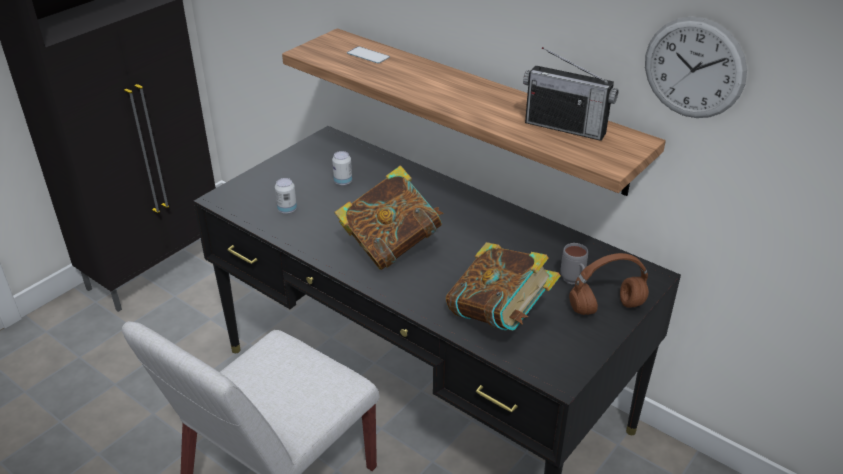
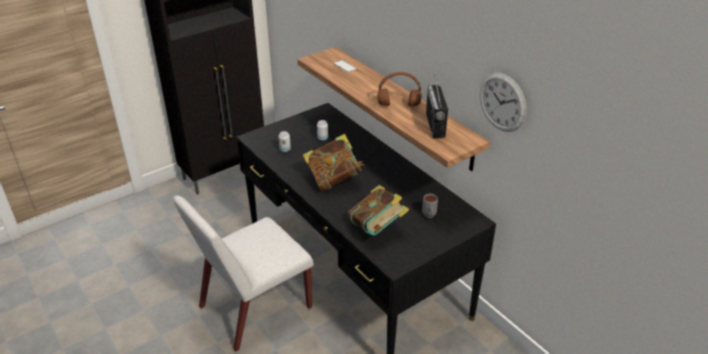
camera: 15 degrees right, 0 degrees up
(565, 127) = (435, 125): radio -> radio turned 45 degrees clockwise
(605, 308) = (440, 234): brown headphones -> brown headphones (398, 105)

